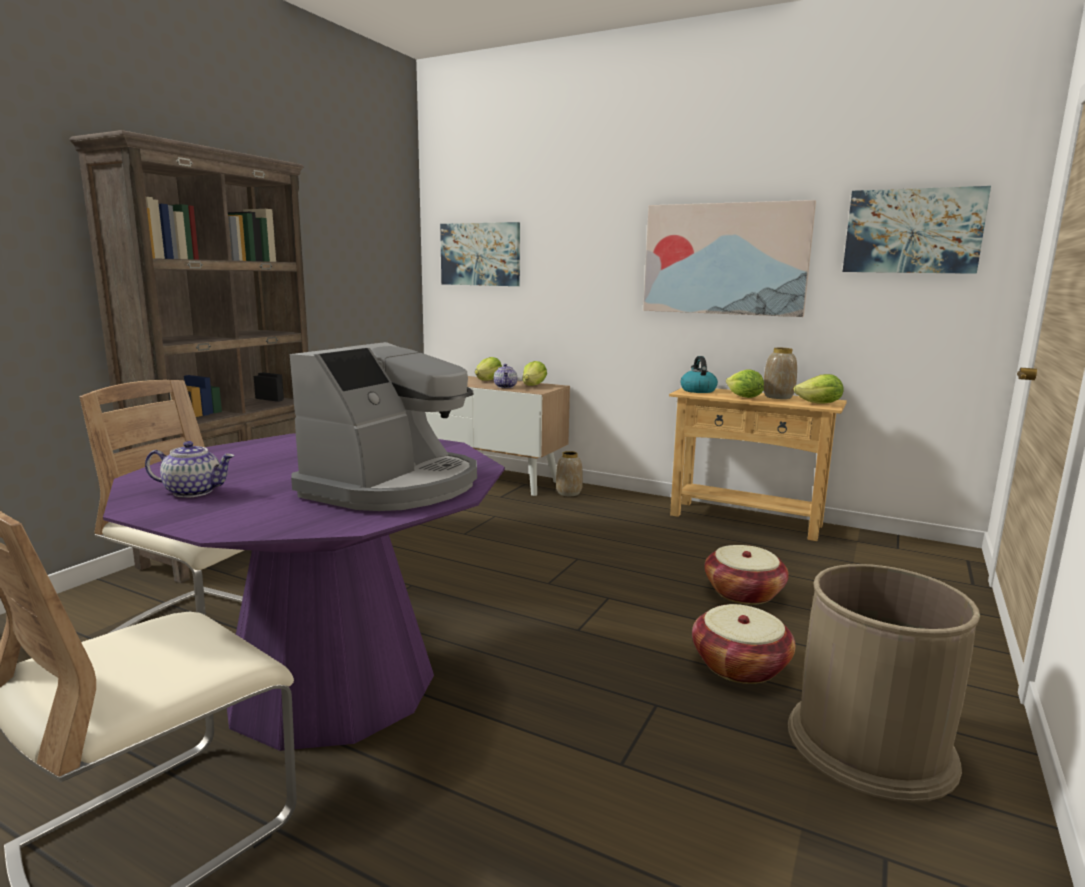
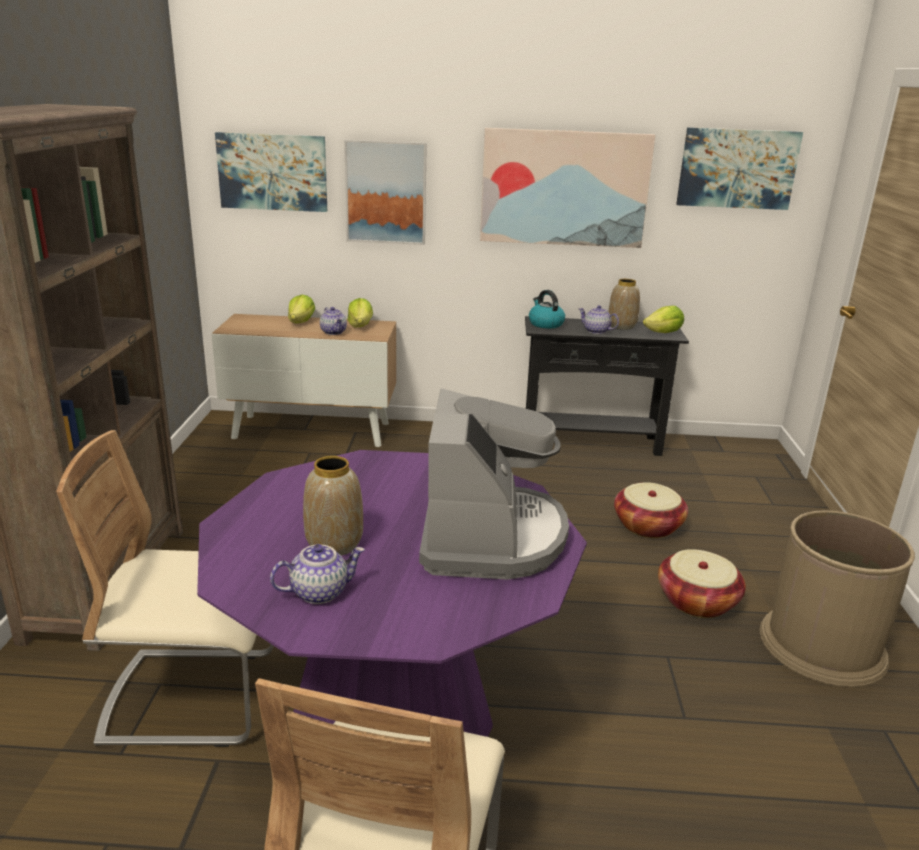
camera: 25 degrees left, 10 degrees up
(566, 268) = (386, 192): none -> picture
(569, 493) = (410, 437): vase -> vase (334, 544)
(744, 397) = (596, 331): lettuce -> teapot
(745, 520) = (591, 442): beige console table -> black console table

